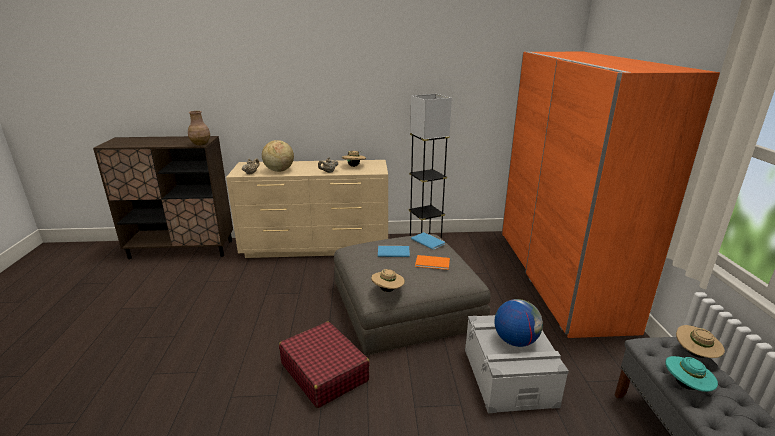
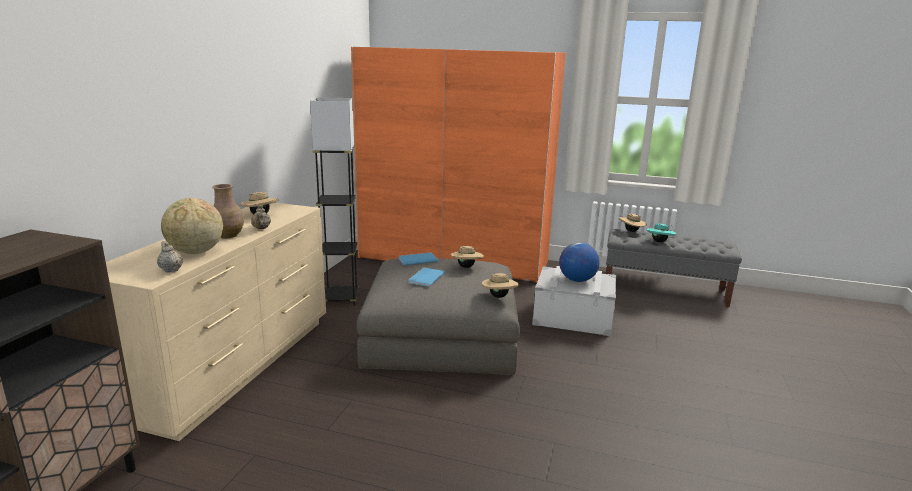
camera: 70 degrees left, 5 degrees down
(201, 144) = (73, 242): brown vase -> brown vase (228, 235)
(324, 372) = (528, 404): red suitcase -> none
(433, 263) = (466, 267): orange book -> beige hat

